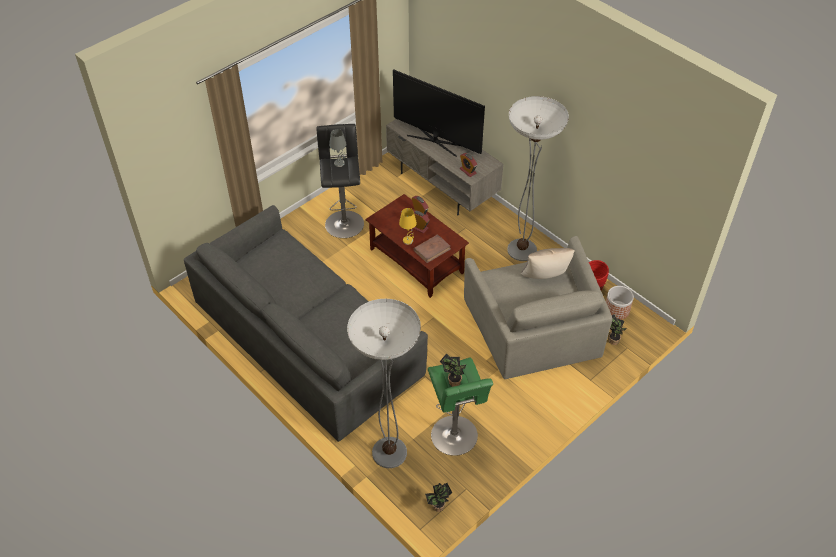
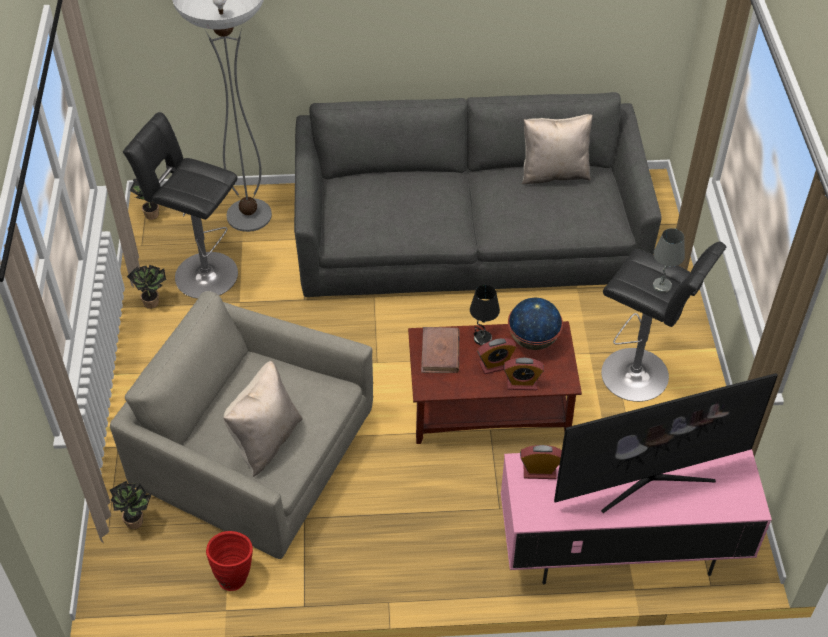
camera: 130 degrees right, 0 degrees up
(261, 277) = (554, 173): none -> beige pillow
(390, 223) = (533, 340): none -> globe
(408, 240) = (482, 339): yellow table lamp -> black table lamp
(443, 185) = (619, 547): grey tv stand -> pink tv stand
(452, 382) = (193, 178): potted plant -> potted plant (153, 302)
(455, 438) = (201, 273): green stool -> black stool
(522, 250) = (388, 545): floor lamp -> none
(617, 310) = (170, 570): planter -> none

